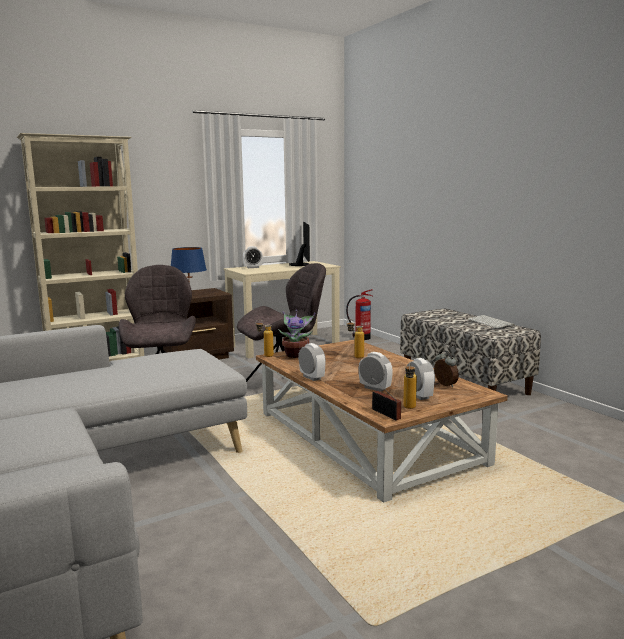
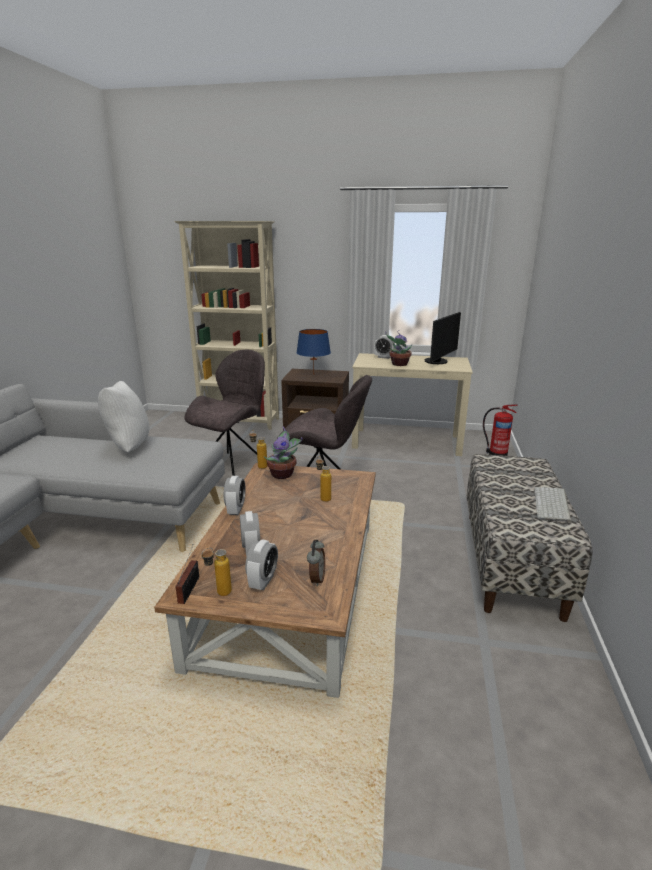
camera: 40 degrees right, 10 degrees up
(125, 367) = (128, 447): none -> white pillow
(277, 269) = (398, 364): none -> potted plant

